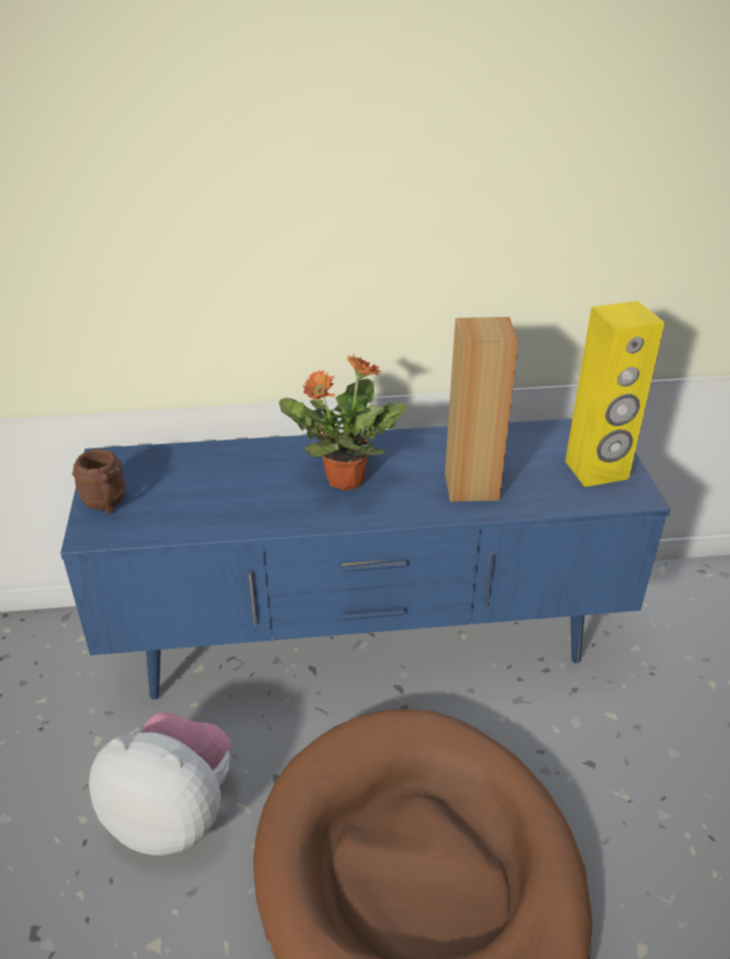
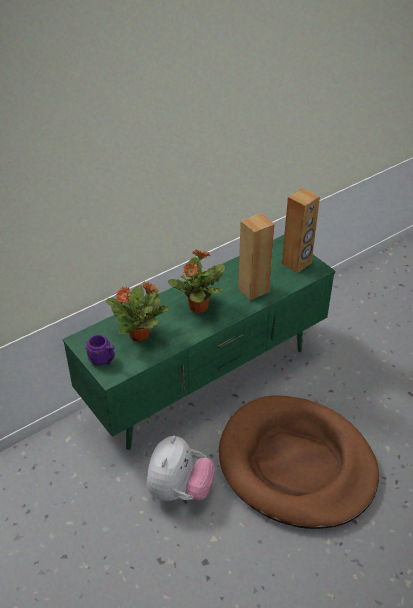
camera: 30 degrees left, 5 degrees up
(106, 504) = (103, 361): brown mug -> purple mug
(173, 813) = (179, 490): plush toy -> plush toy turned 120 degrees clockwise
(205, 487) = (140, 335): none -> potted plant
(364, 645) = (206, 383): blue tv stand -> green tv stand
(596, 470) = (297, 263): yellow speaker -> brown speaker

